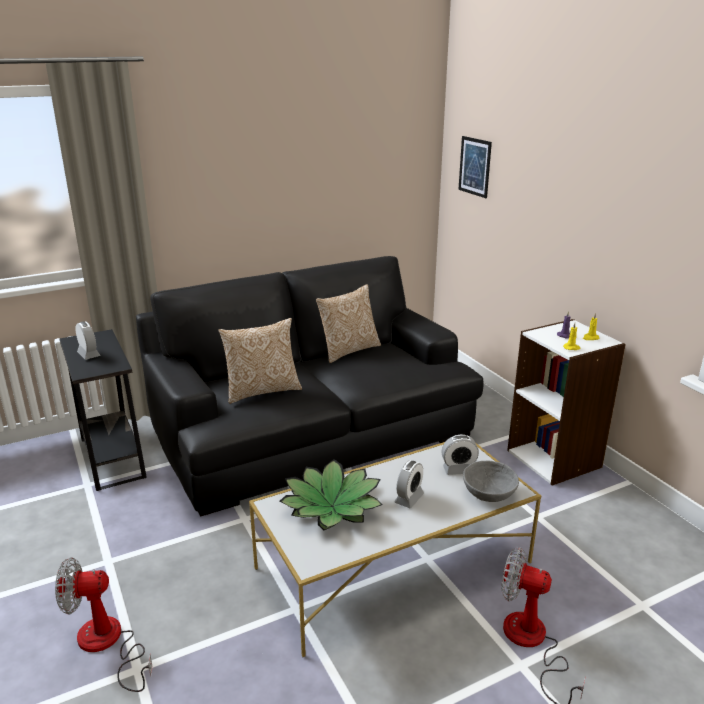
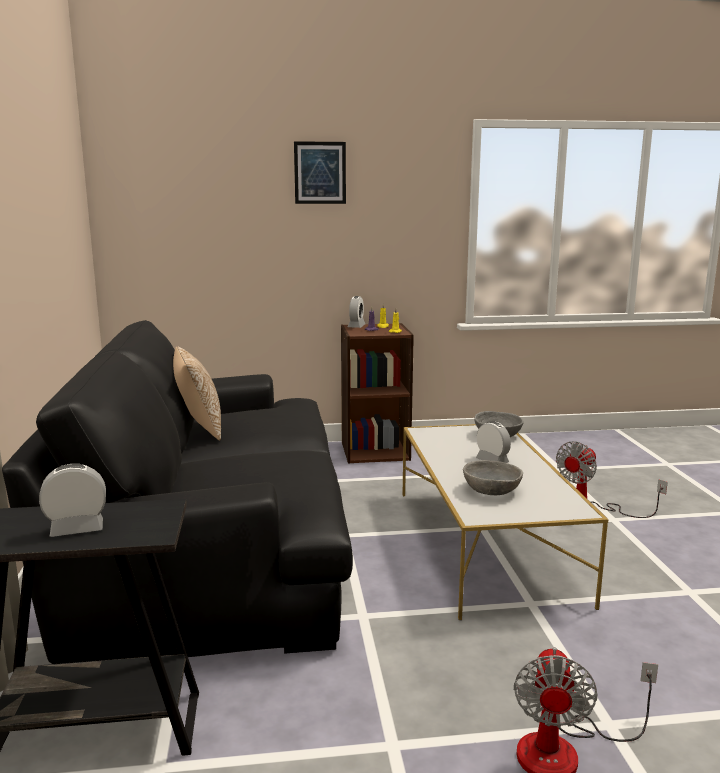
camera: 70 degrees left, 10 degrees down
(262, 391) = (258, 474): pillow -> none
(332, 506) = (491, 490): potted plant -> grey bowl
(458, 470) = (457, 438): alarm clock -> alarm clock (356, 326)
(474, 166) = (160, 212): picture -> picture (320, 173)
(554, 458) = (375, 450): white bookcase -> brown bookcase

